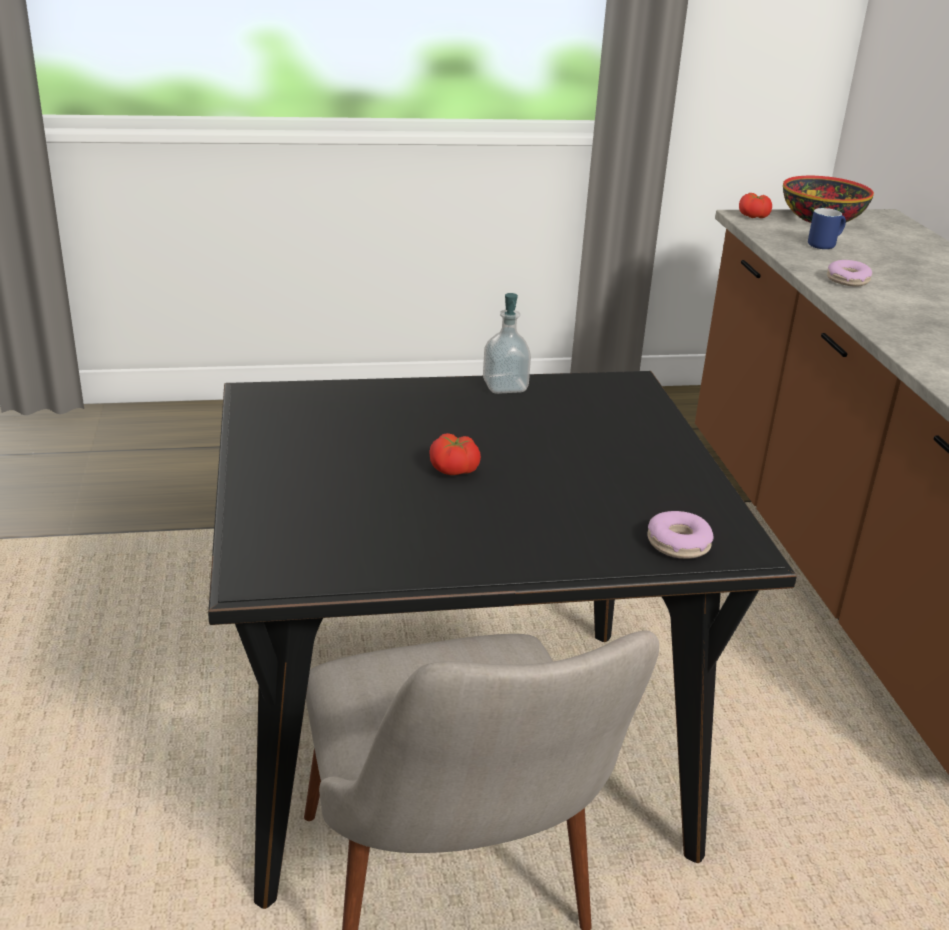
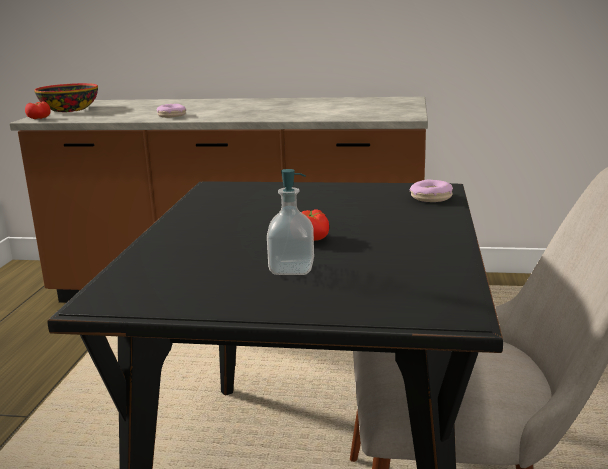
camera: 70 degrees left, 10 degrees down
(505, 386) = (187, 215): soap dispenser -> soap dispenser (291, 269)
(823, 244) = (110, 113): blue mug -> none

